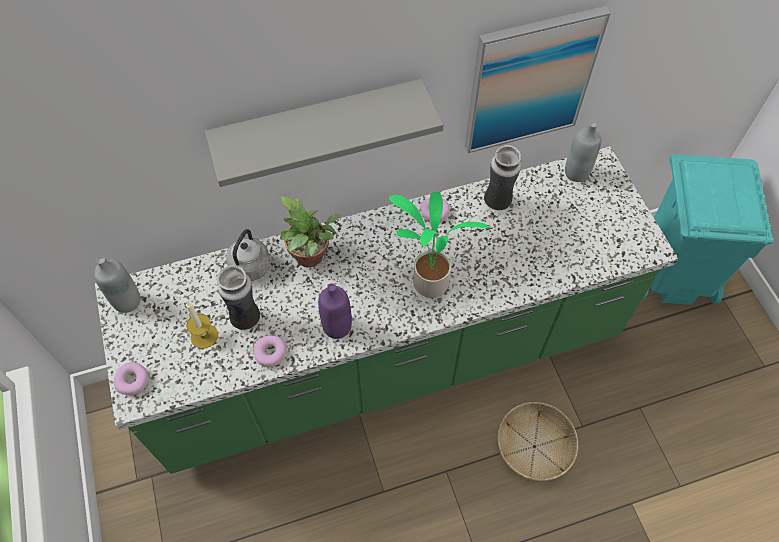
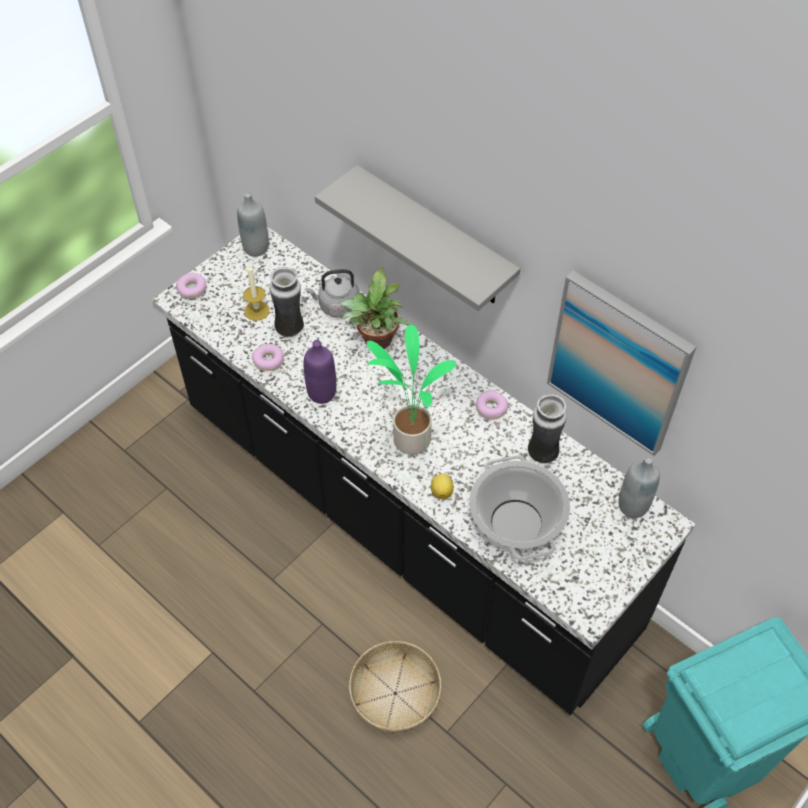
camera: 60 degrees right, 5 degrees down
(389, 361) = (404, 519): green counter -> black counter
(493, 287) = (442, 491): none -> lemon
(550, 252) = (515, 522): none -> cooking pot

